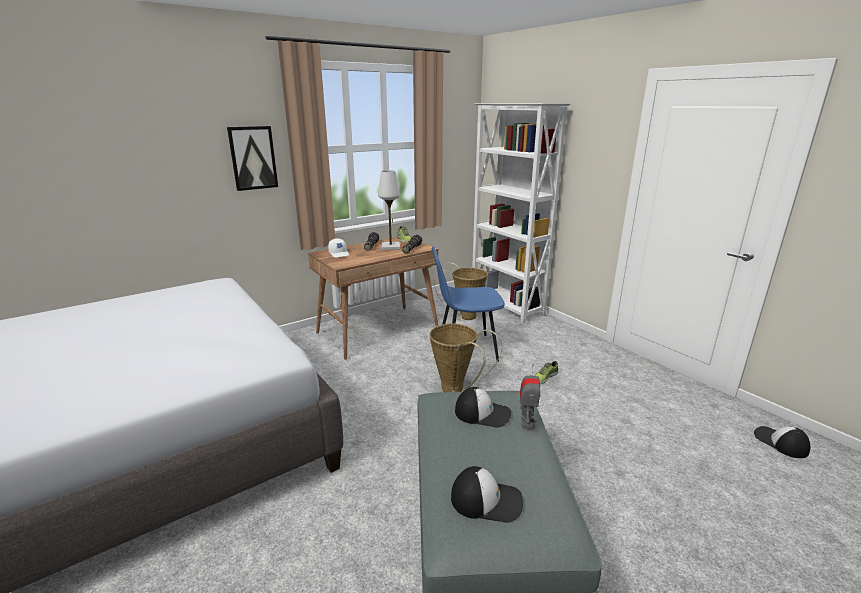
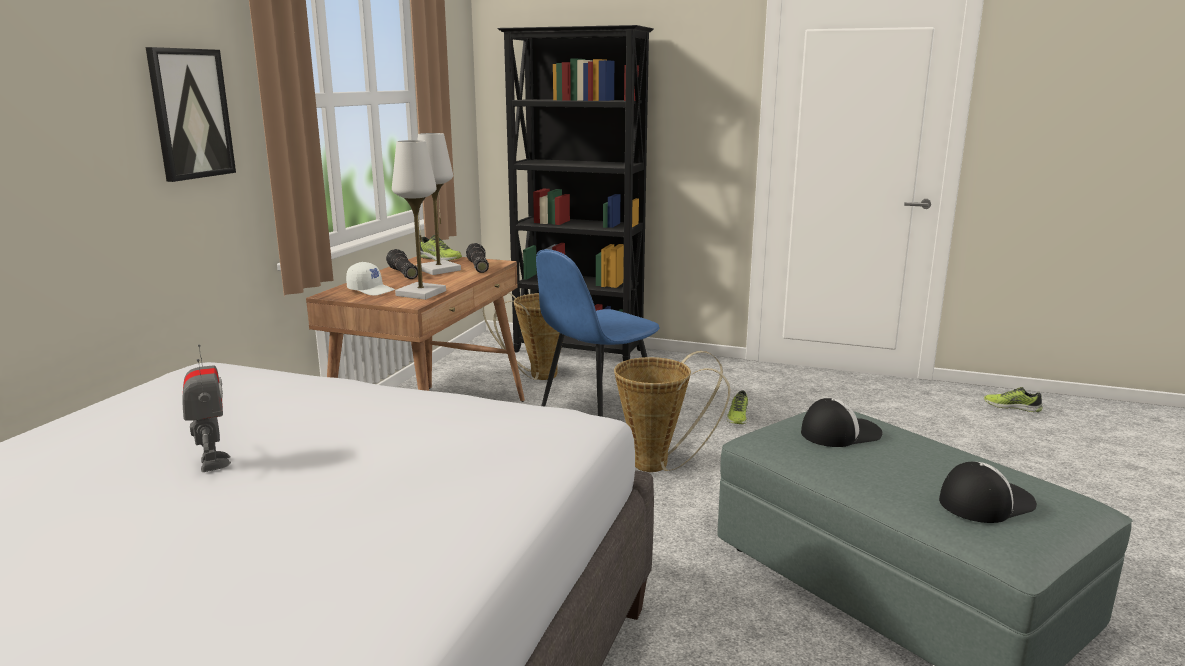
camera: 35 degrees left, 5 degrees down
(355, 260) = (421, 293): none -> white table lamp
(506, 307) = (579, 351): white bookcase -> black bookcase
(527, 423) = (895, 427): toy robot -> toy robot (213, 462)
(780, 442) = (1012, 407): cap -> shoe

